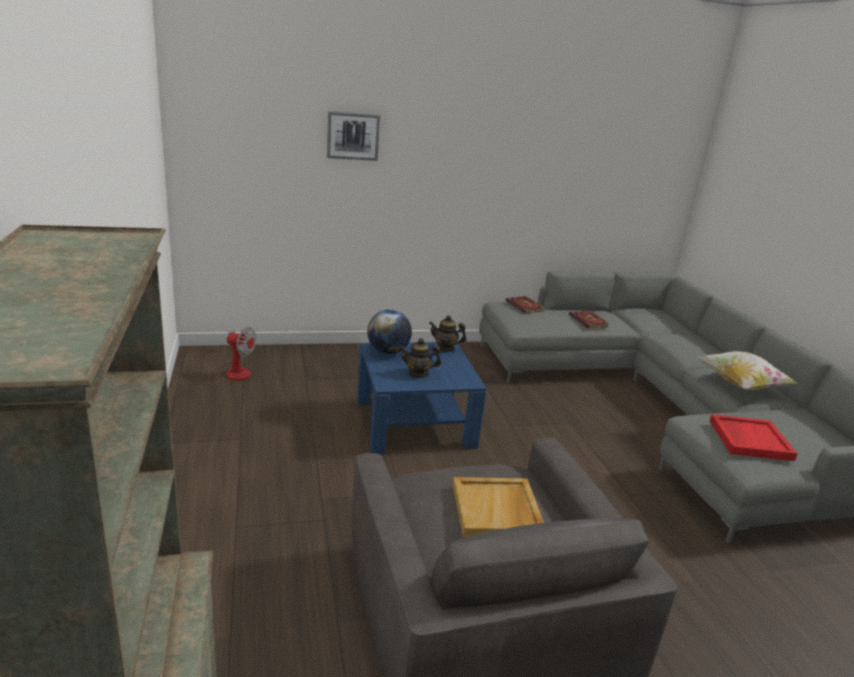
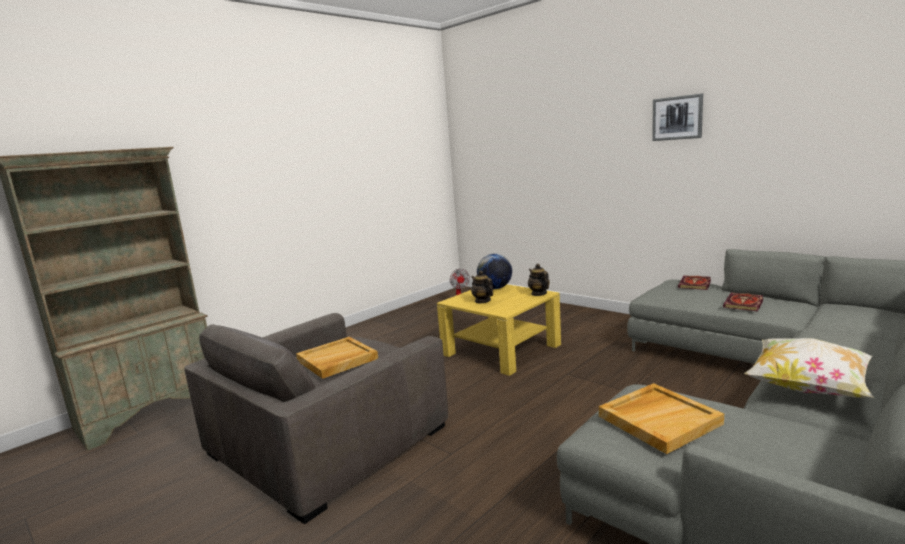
camera: 60 degrees right, 10 degrees down
(353, 136) = (548, 132): picture -> picture (677, 118)
(414, 422) = (501, 350): blue coffee table -> yellow coffee table
(749, 439) = (659, 419): red tray -> beige tray

